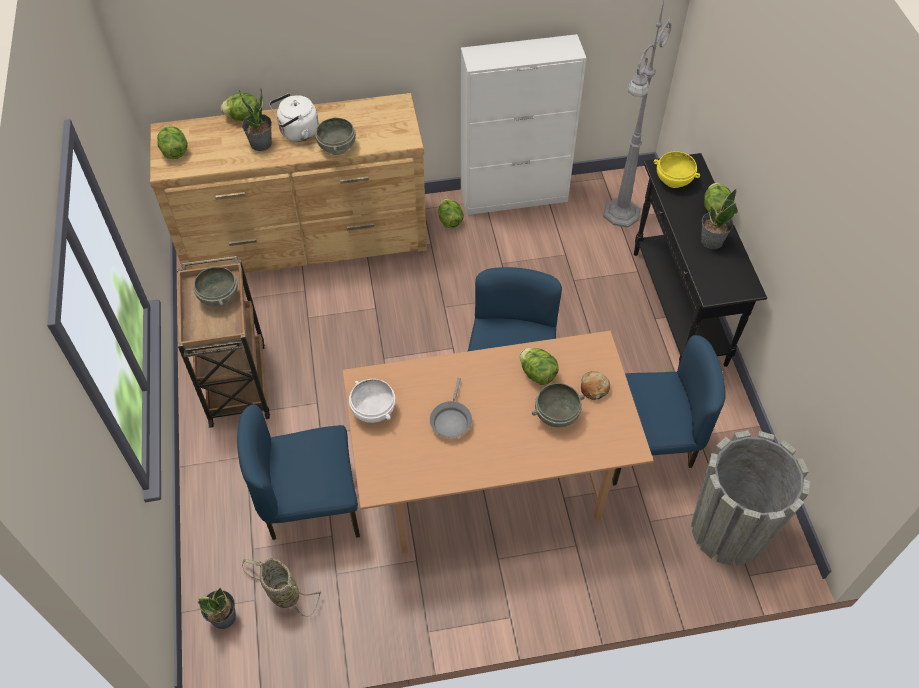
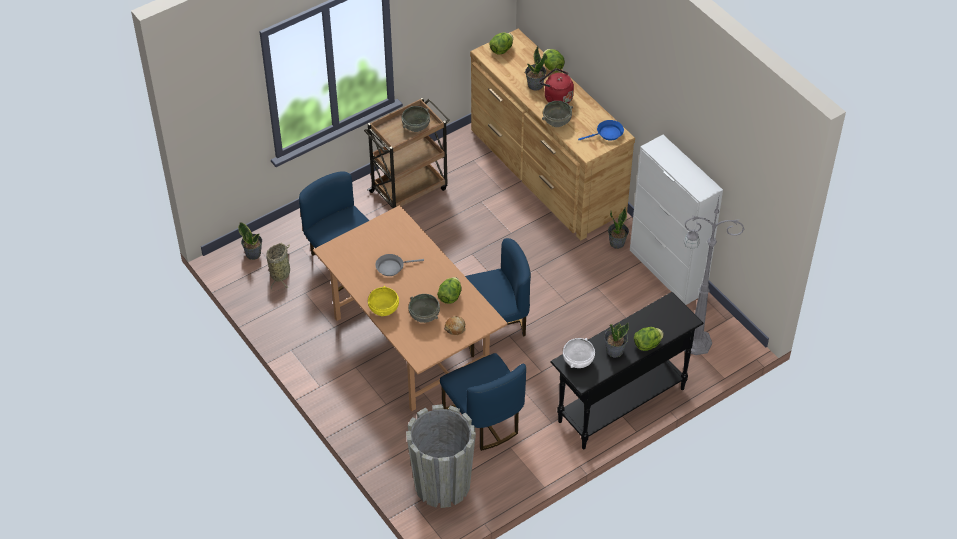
camera: 65 degrees right, 5 degrees down
(297, 133) = (556, 97): white kettle -> red kettle
(372, 410) = (378, 229): white bowl -> white bowl (577, 360)
(389, 112) = (607, 134): none -> blue frying pan
(450, 221) = (617, 243): lettuce -> potted plant
(674, 180) = (662, 314): yellow bowl -> yellow bowl (384, 309)

